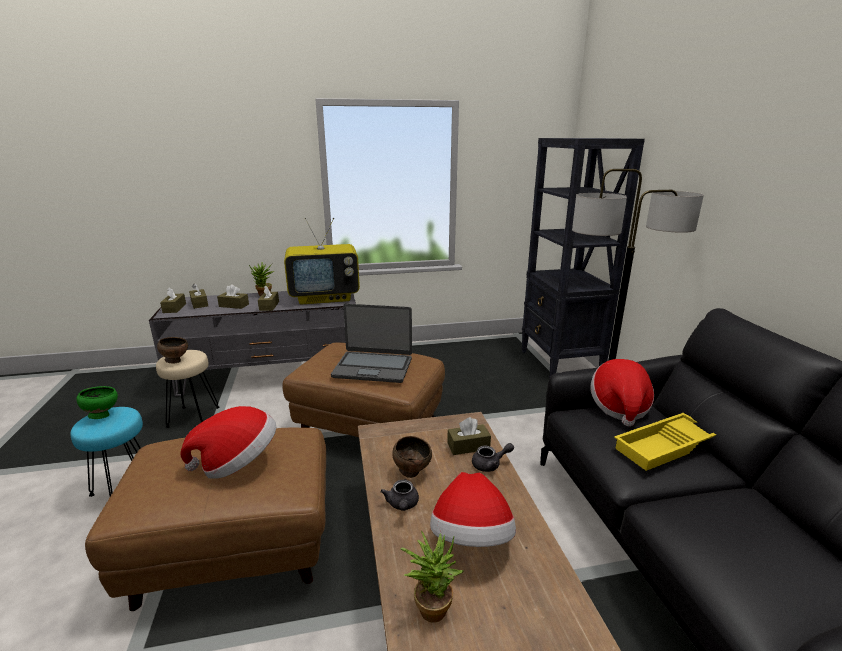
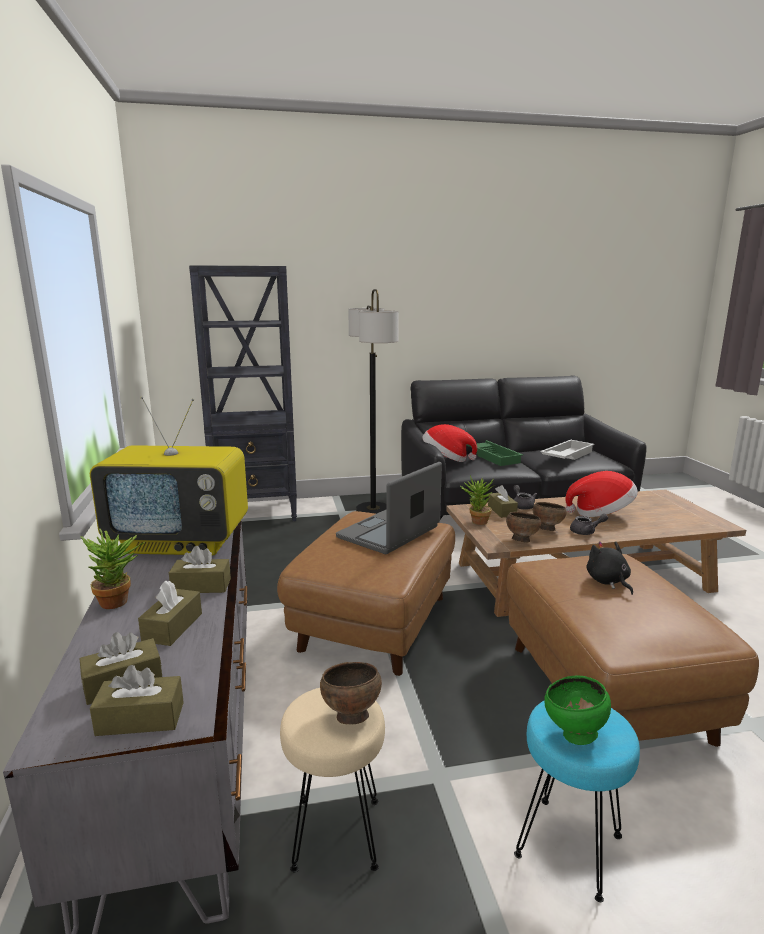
camera: 90 degrees left, 5 degrees down
(238, 462) = (608, 582): hat -> black plush toy
(325, 297) = (182, 542): television -> television turned 105 degrees clockwise
(373, 367) = (389, 533): laptop -> laptop turned 150 degrees counterclockwise
(382, 448) = (521, 540): none -> brown bowl
(431, 604) = (659, 524): potted plant -> potted plant (476, 522)
(665, 447) = (493, 456): yellow tray -> green tray
(745, 541) = (566, 455): none -> white tray

